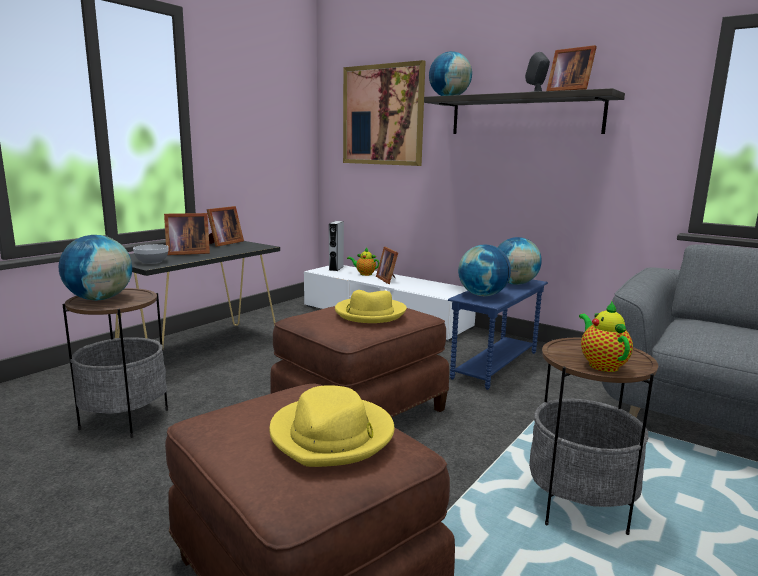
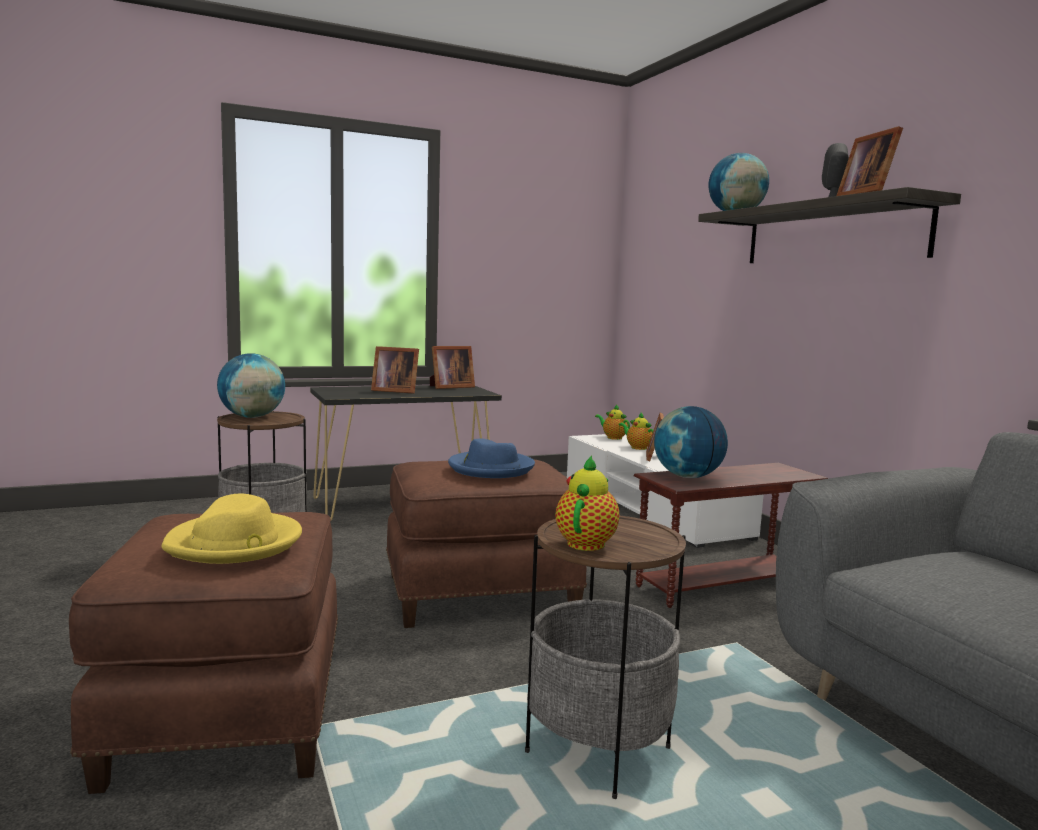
camera: 30 degrees right, 5 degrees down
(151, 262) = (345, 394): bowl -> none
(336, 268) = (613, 437): grey speaker -> teapot
(369, 313) = (491, 468): yellow hat -> blue hat
(382, 115) = (679, 241): picture -> none
(494, 365) = (721, 585): blue side table -> brown side table
(514, 283) = (767, 472): globe -> none

